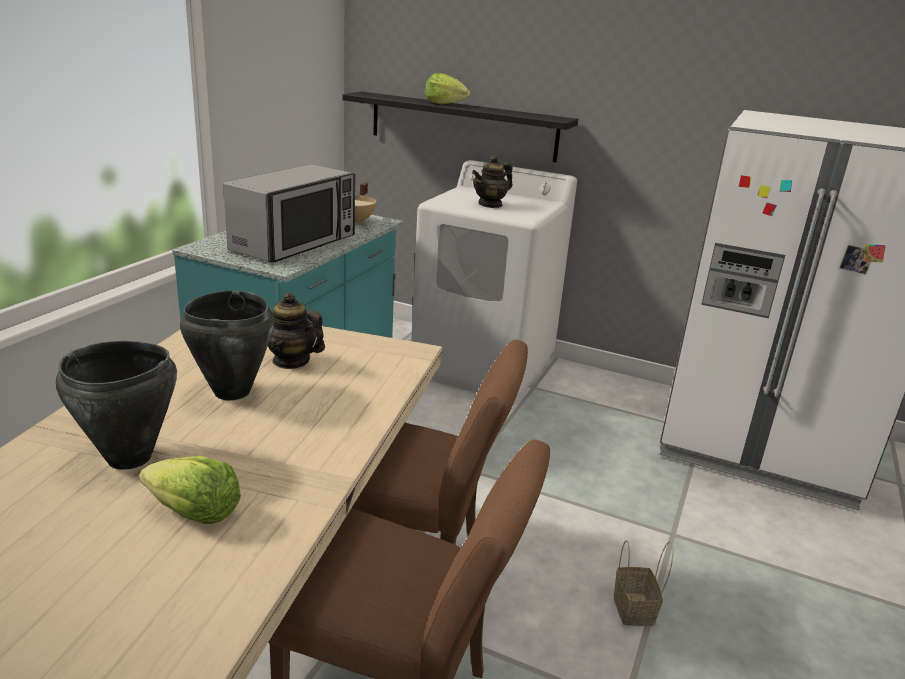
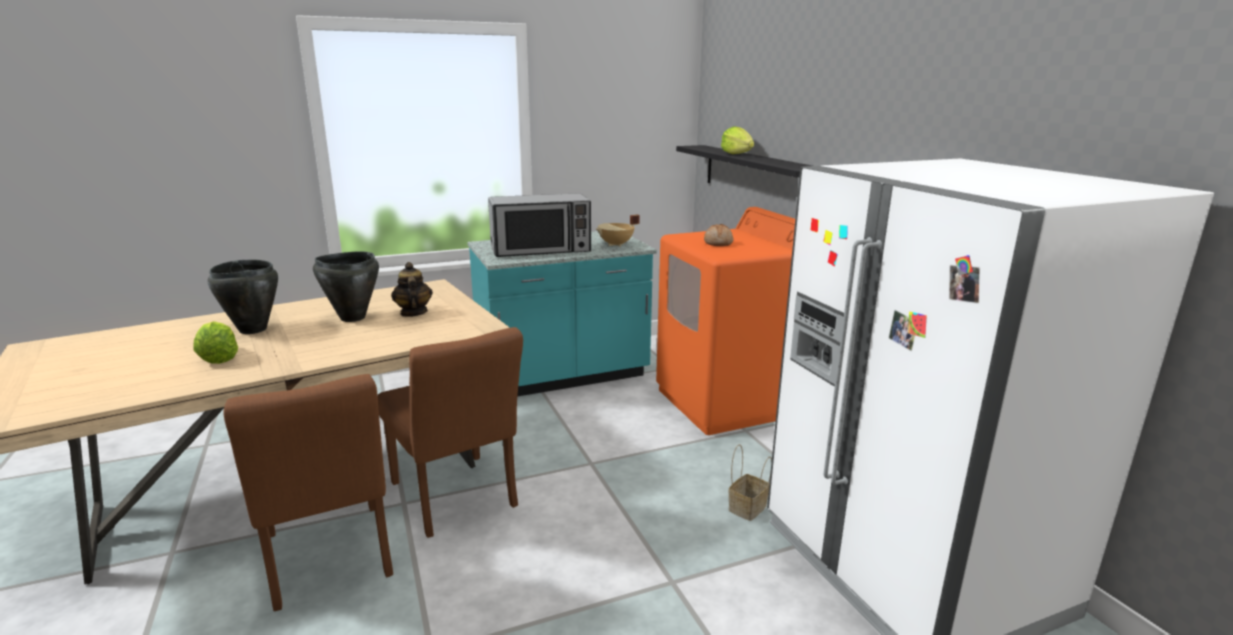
camera: 45 degrees right, 5 degrees down
(484, 367) = (727, 402): white washing machine -> orange washing machine
(490, 204) = (718, 243): teapot -> bread
(635, 610) = (544, 608): basket -> basket (747, 509)

